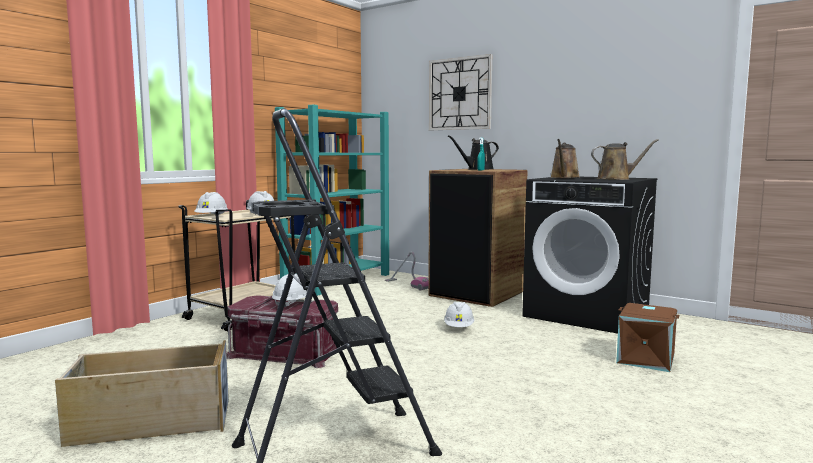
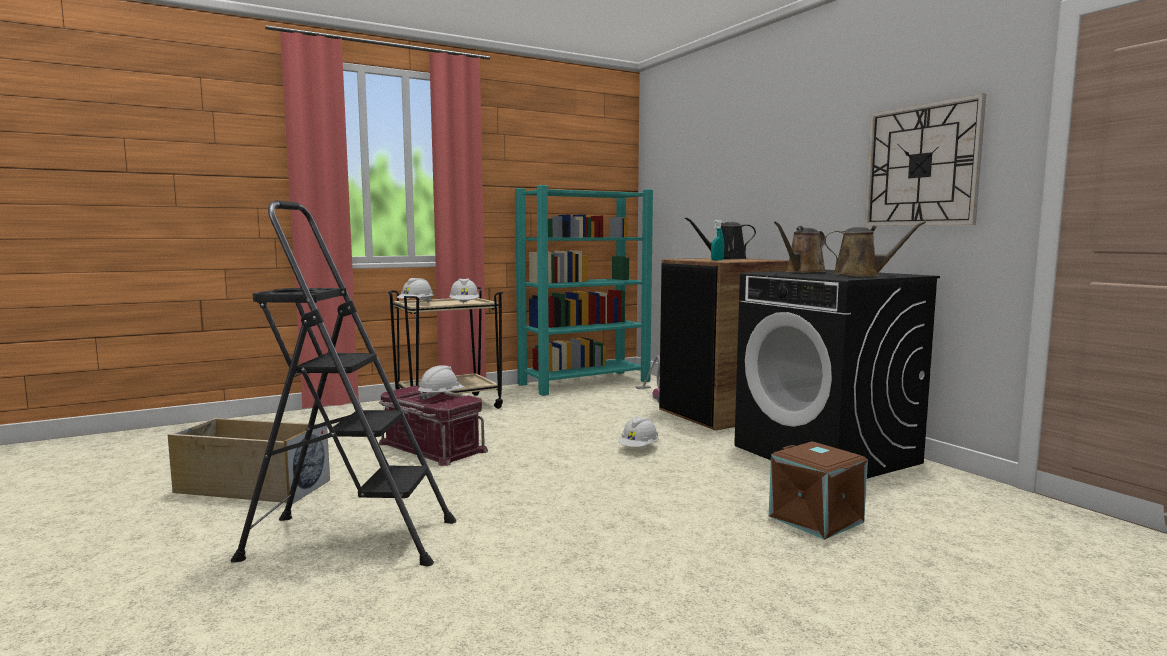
camera: 25 degrees right, 0 degrees up
(460, 94) = (727, 165): wall clock -> wall clock (921, 165)

